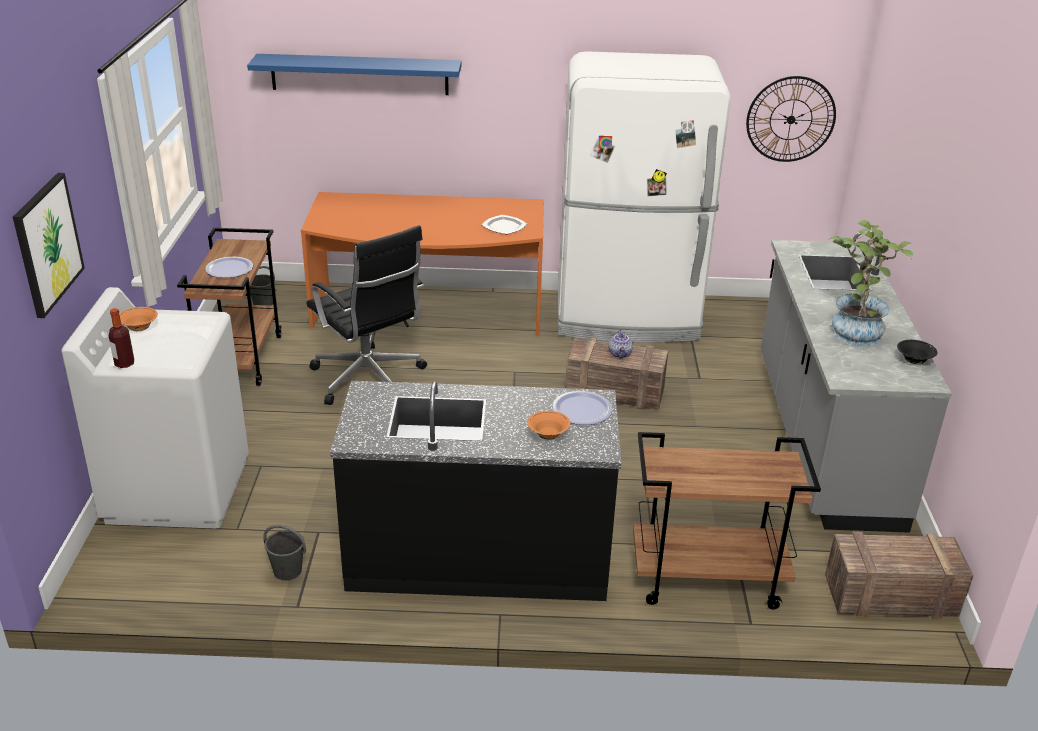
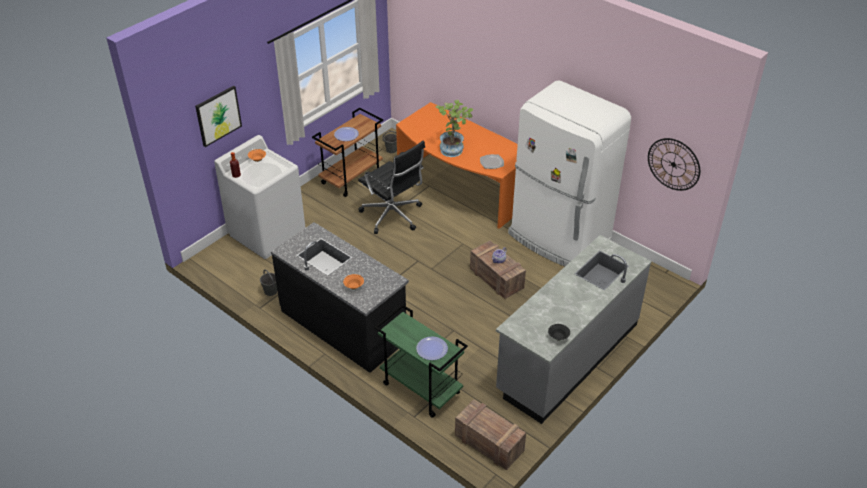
camera: 40 degrees right, 10 degrees up
(359, 74) = (455, 49): blue shelf -> none
(369, 380) = (393, 216): black office chair -> black office chair turned 45 degrees counterclockwise
(581, 409) = (382, 282): plate -> plate (432, 349)
(706, 580) = (420, 388): brown cart -> green cart
(854, 330) = (557, 306): potted plant -> potted plant (454, 148)

